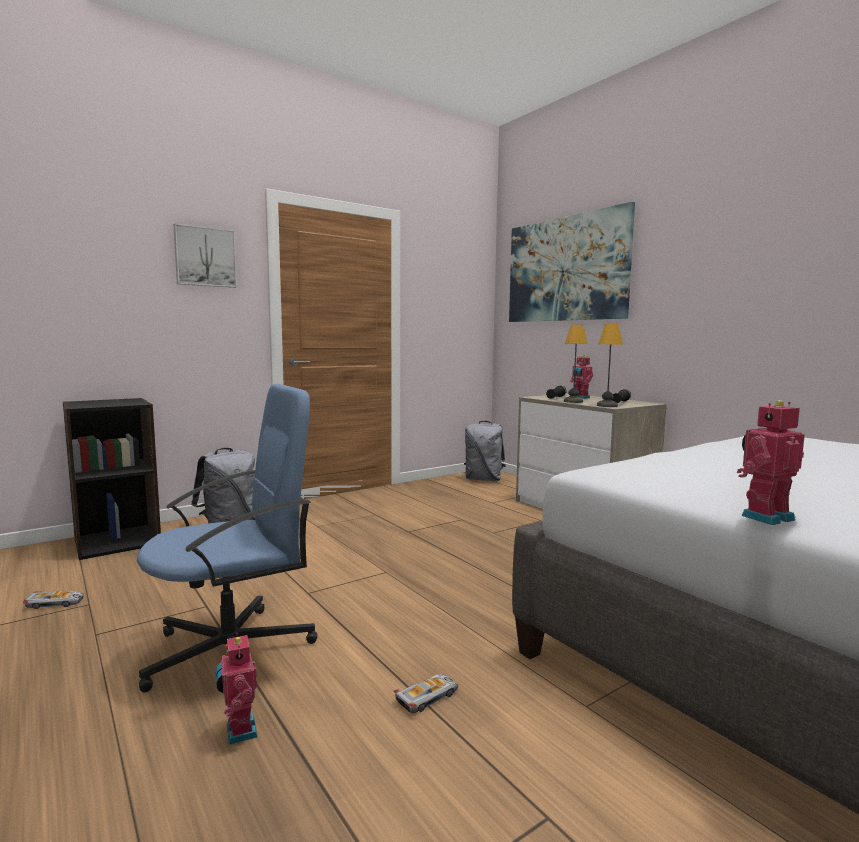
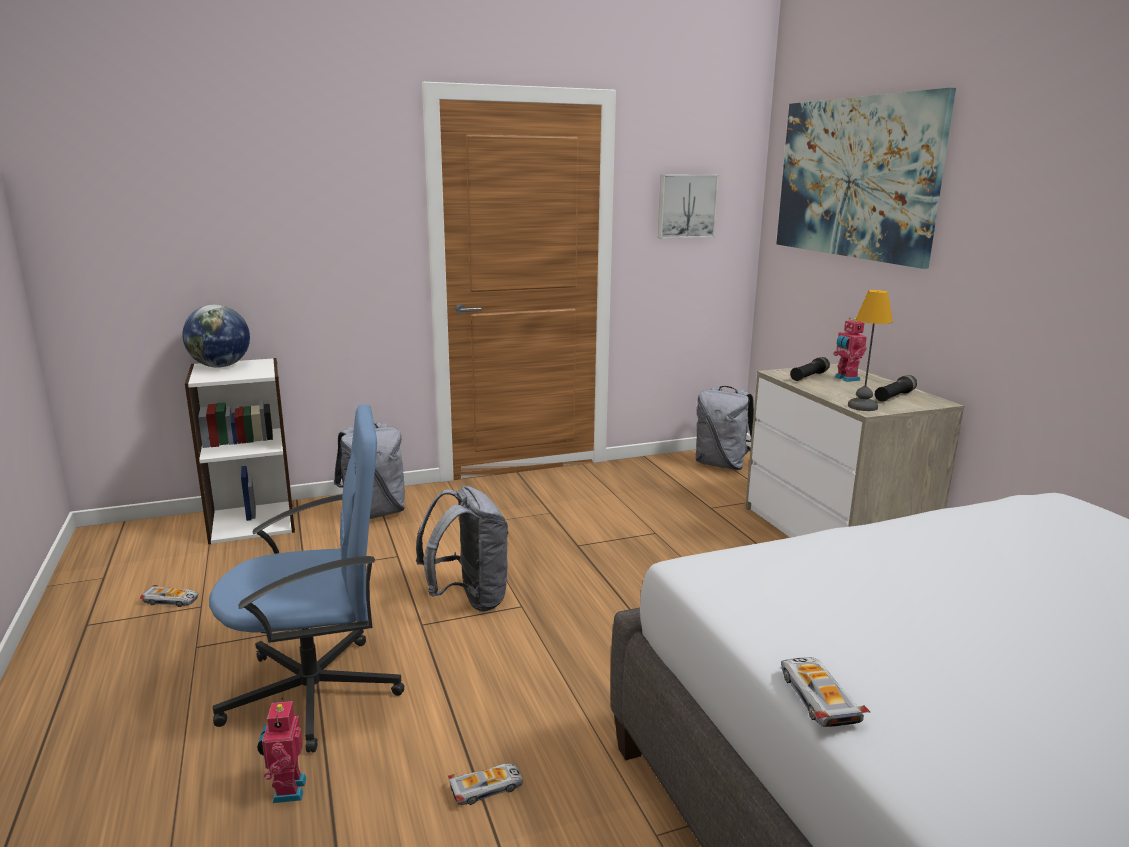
camera: 15 degrees right, 10 degrees up
(92, 401) = (220, 366): none -> globe
(117, 541) = (252, 521): black bookcase -> white bookcase
(205, 257) = (346, 181): picture -> picture (686, 206)
(339, 572) = (468, 599): none -> grey backpack
(574, 401) = (824, 390): table lamp -> none
(764, 517) = (817, 697): toy robot -> toy car

